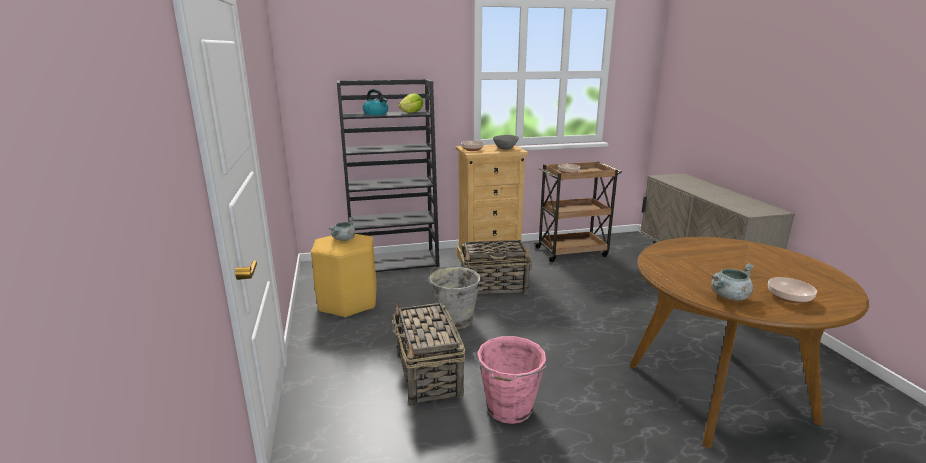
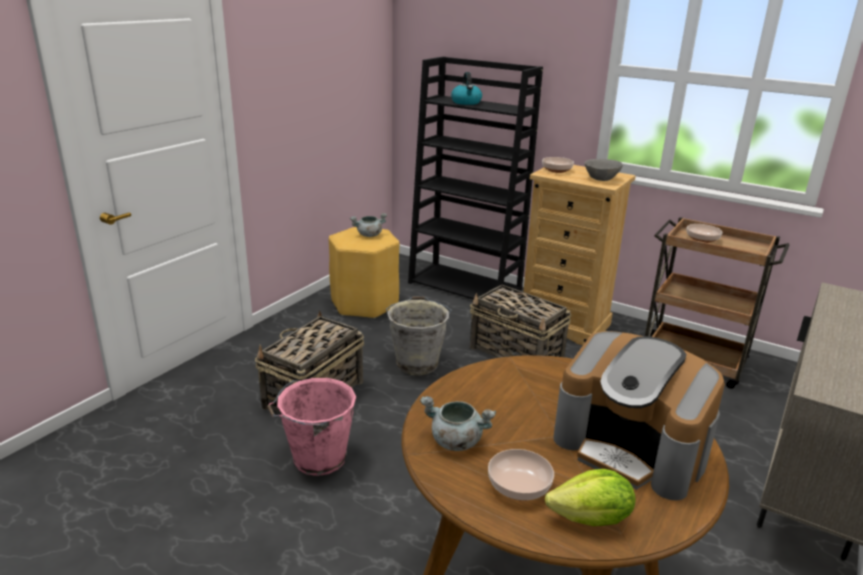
camera: 45 degrees right, 5 degrees up
(412, 113) = (506, 108): lettuce -> lettuce (591, 520)
(768, 262) = (631, 448): none -> coffee machine

